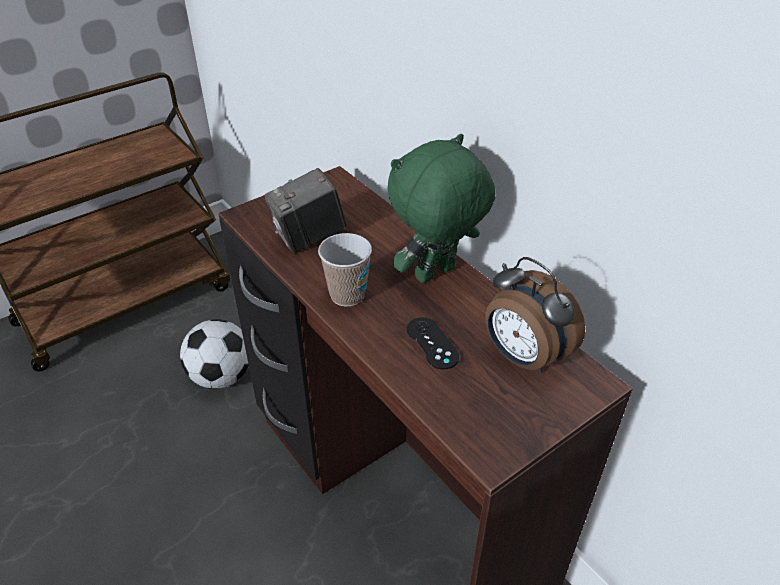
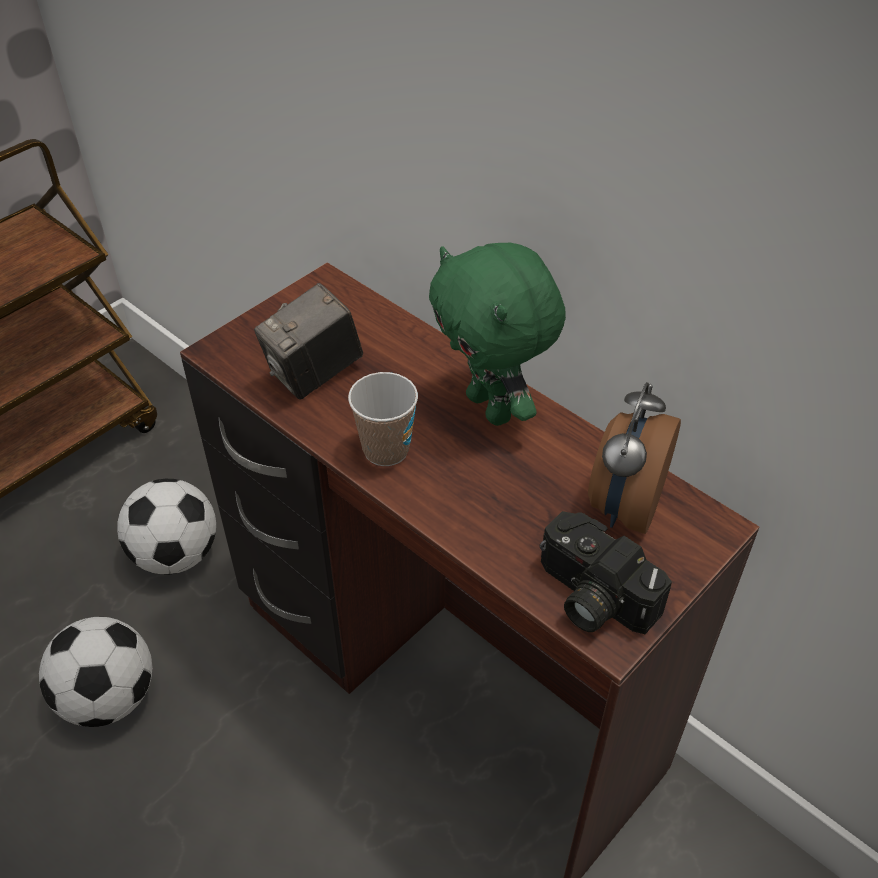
camera: 10 degrees left, 5 degrees up
(151, 469) = (109, 697): none -> football
(432, 343) = (509, 501): black game controller -> none
(436, 275) = (492, 407): green plush toy -> green plush toy turned 75 degrees counterclockwise
(480, 423) = (590, 597): none -> camera
(523, 357) = (623, 505): alarm clock -> alarm clock turned 75 degrees clockwise

